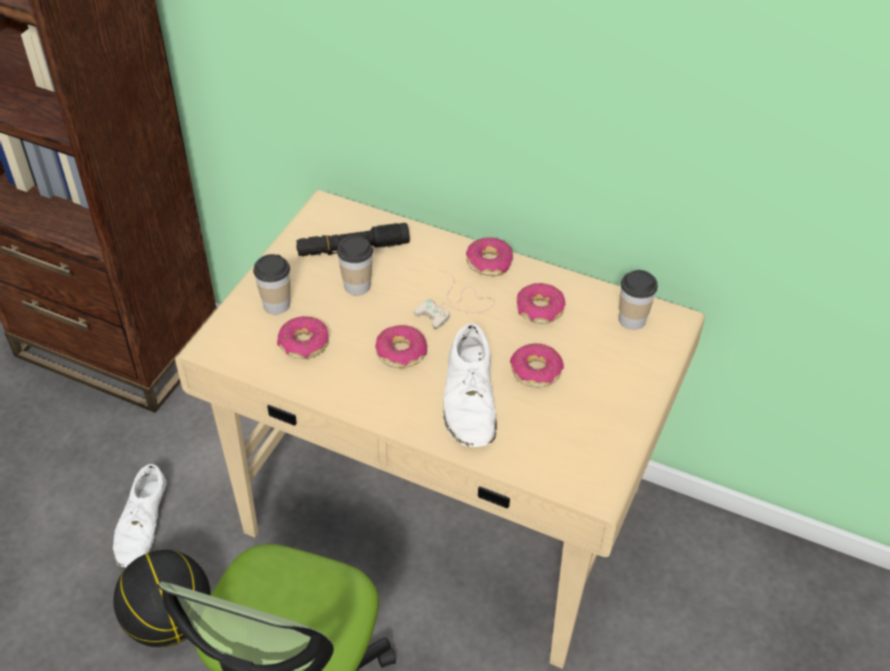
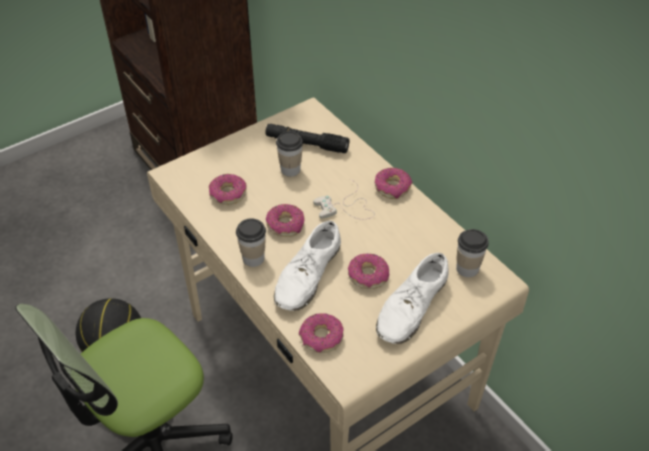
camera: 30 degrees right, 0 degrees up
(142, 524) = (138, 283): white shoe -> white shoe (411, 307)
(276, 304) = (230, 162): cup -> cup (253, 258)
(539, 310) = (403, 234): donut -> donut (321, 337)

